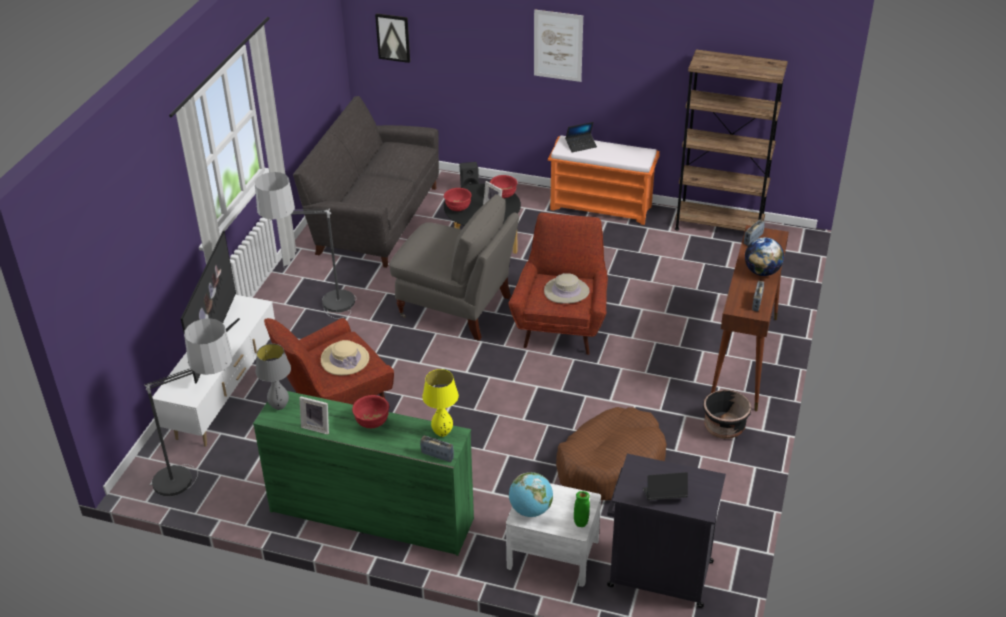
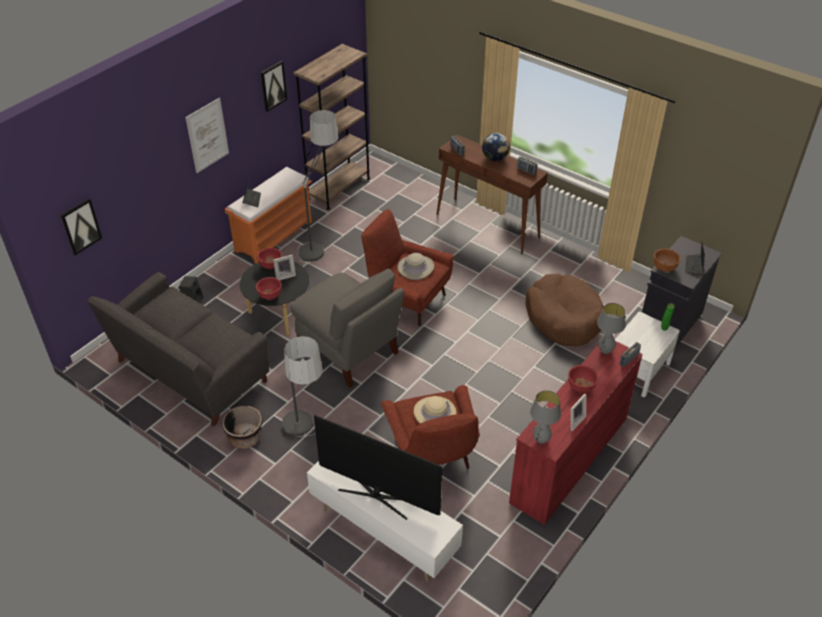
camera: 70 degrees left, 5 degrees up
(204, 483) = (492, 567): floor lamp -> floor lamp (320, 241)
(371, 514) = (568, 460): green dresser -> red dresser
(442, 433) = (605, 351): yellow table lamp -> grey table lamp
(456, 307) = (349, 350): grey armchair -> grey armchair turned 90 degrees clockwise
(530, 510) = (644, 348): globe -> none
(639, 466) = (664, 268): none -> brown bowl
(664, 48) = (273, 86): none -> picture
(724, 428) = (549, 256): black planter -> black planter (245, 437)

